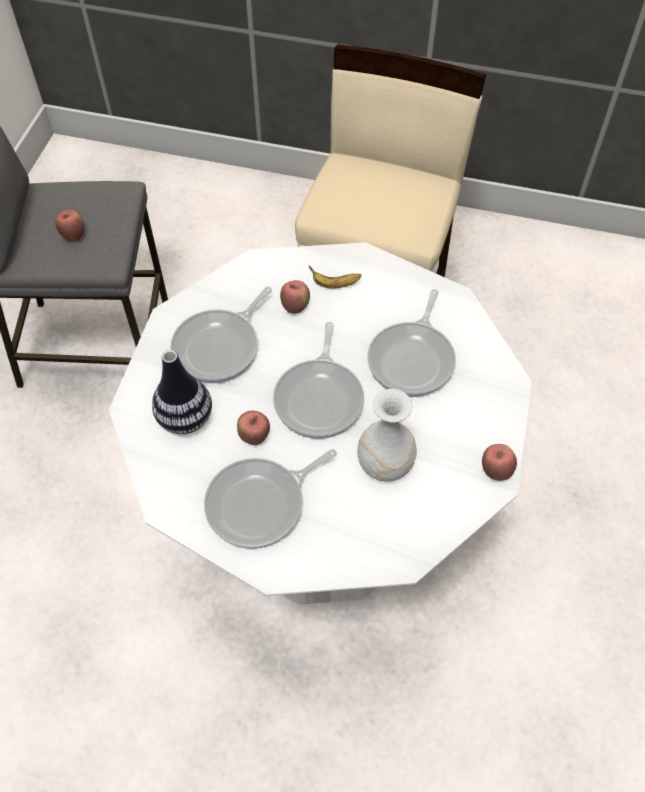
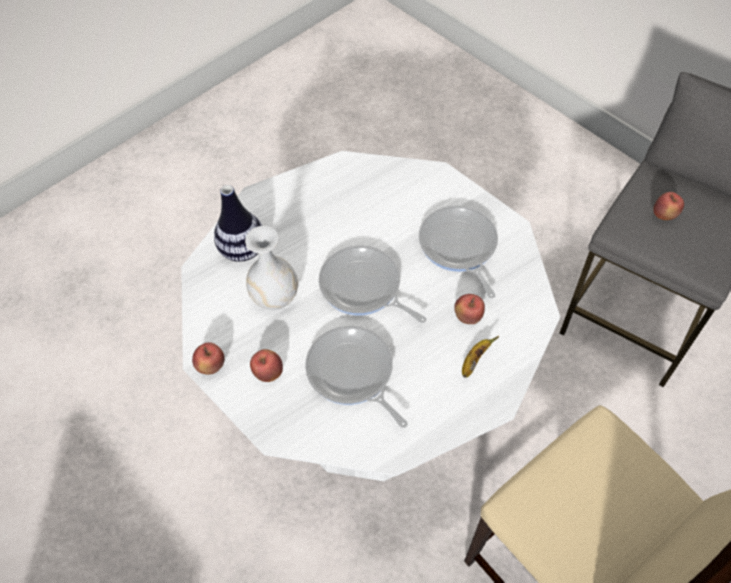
camera: 125 degrees right, 0 degrees up
(185, 418) = (406, 199): vase -> vase (243, 249)
(254, 436) = (361, 231): apple -> apple (268, 373)
(260, 504) = (305, 211): frying pan -> none

